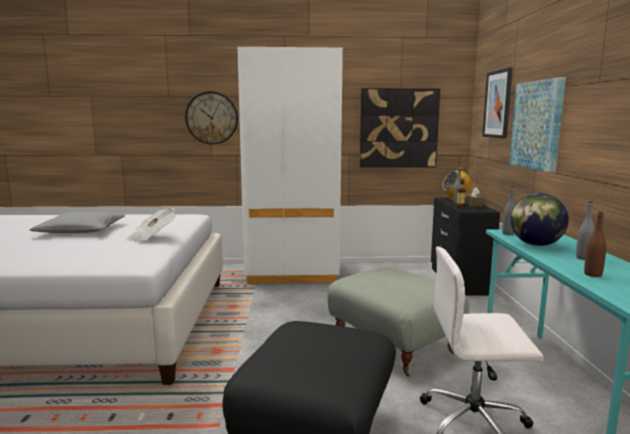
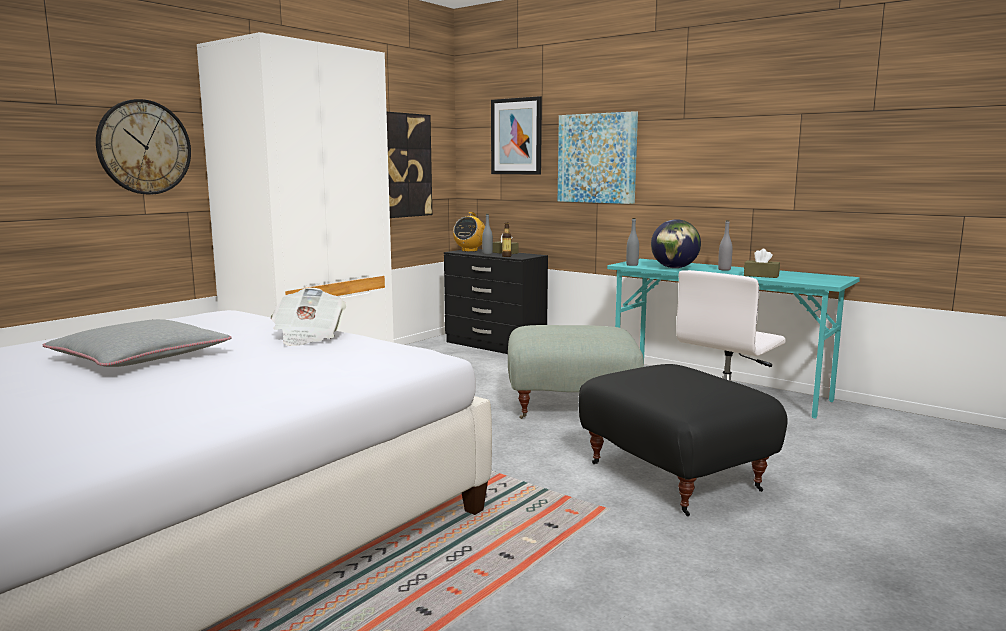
camera: 50 degrees left, 0 degrees up
(593, 274) = (761, 275): brown bottle -> brown tissue box

